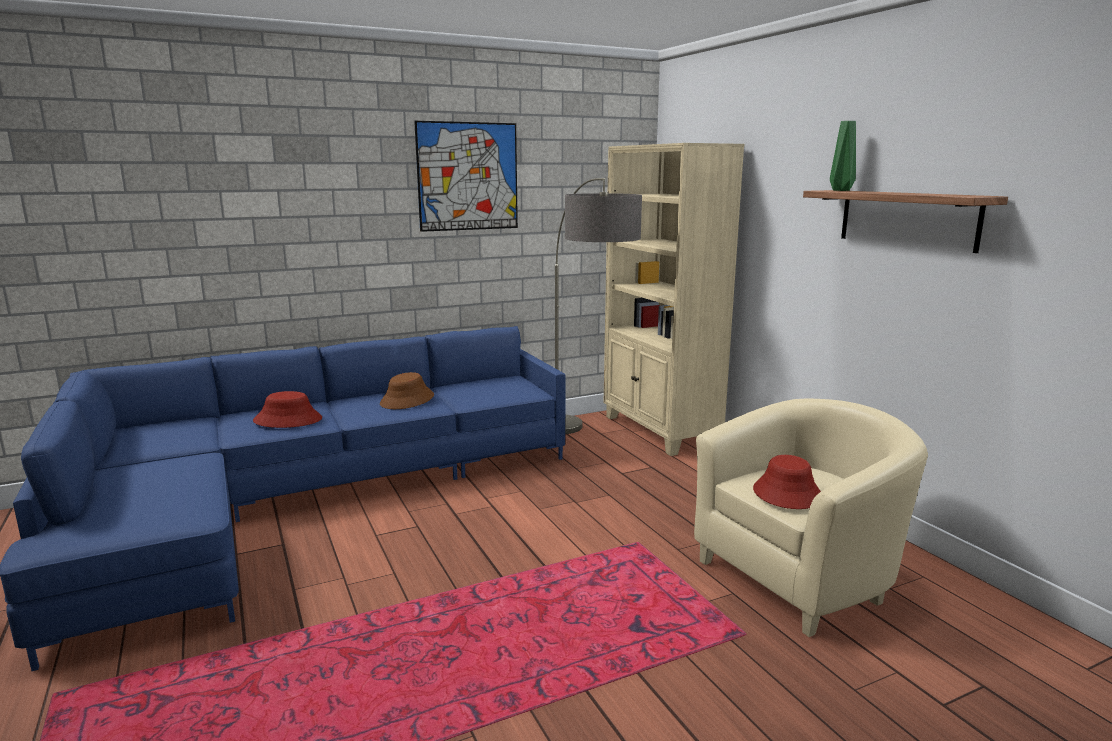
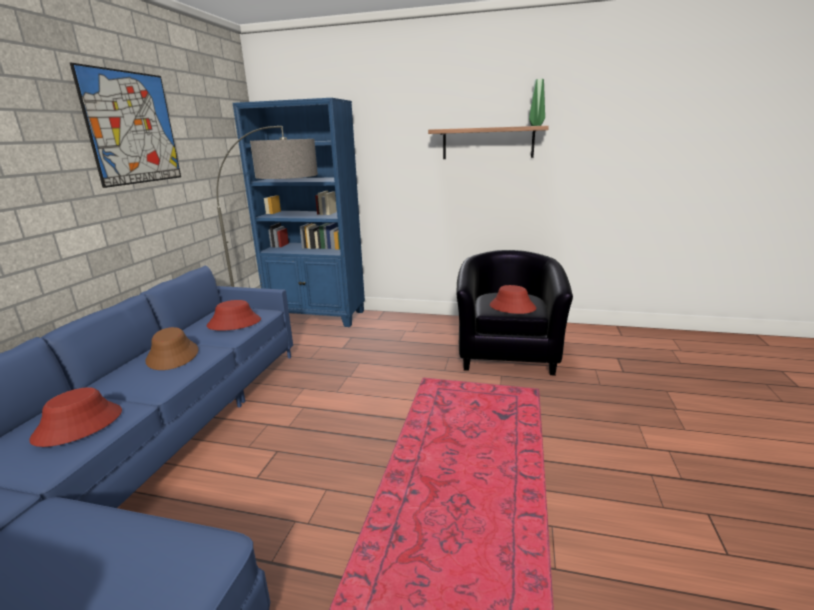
camera: 50 degrees left, 5 degrees up
(492, 392) = (234, 323): none -> red hat
(660, 431) = (317, 316): beige bookcase -> blue bookcase
(801, 576) = (507, 353): beige armchair -> black armchair
(842, 190) = (447, 128): green vase -> green vase (536, 125)

